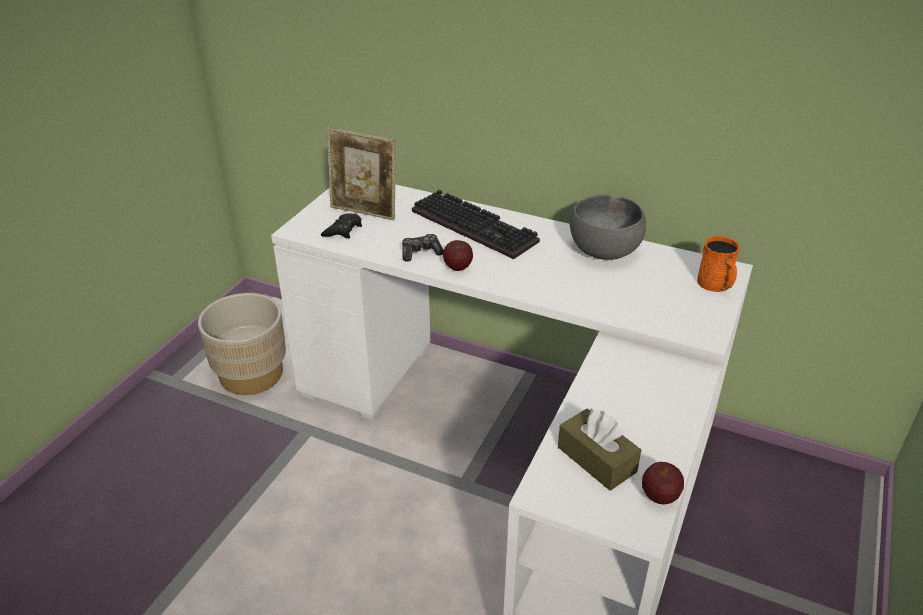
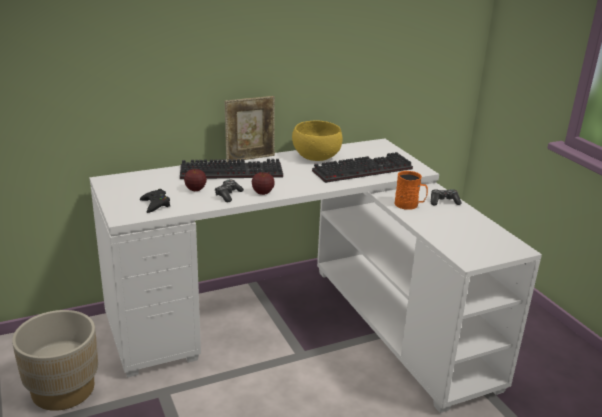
camera: 50 degrees left, 10 degrees down
(364, 212) = (149, 191): picture frame -> picture frame (250, 158)
(596, 459) = (462, 237): brown tissue box -> none
(605, 250) = (316, 156): grey bowl -> yellow bowl
(628, 295) = (363, 169): none -> keyboard
(660, 496) = (504, 235): apple -> apple (195, 189)
(673, 398) = (443, 201): none -> game controller
(716, 285) = (387, 151): orange mug -> orange mug (409, 205)

